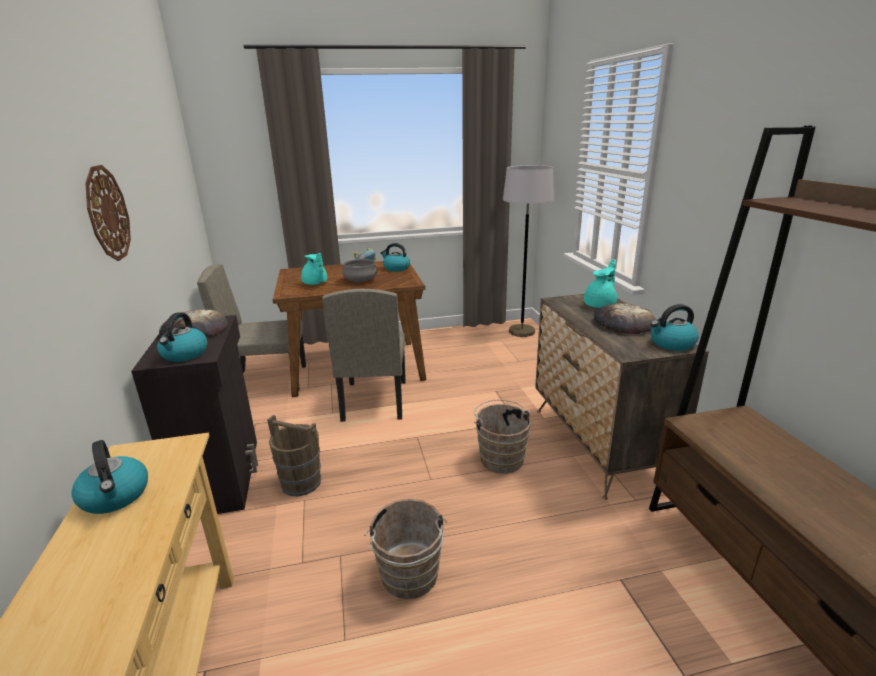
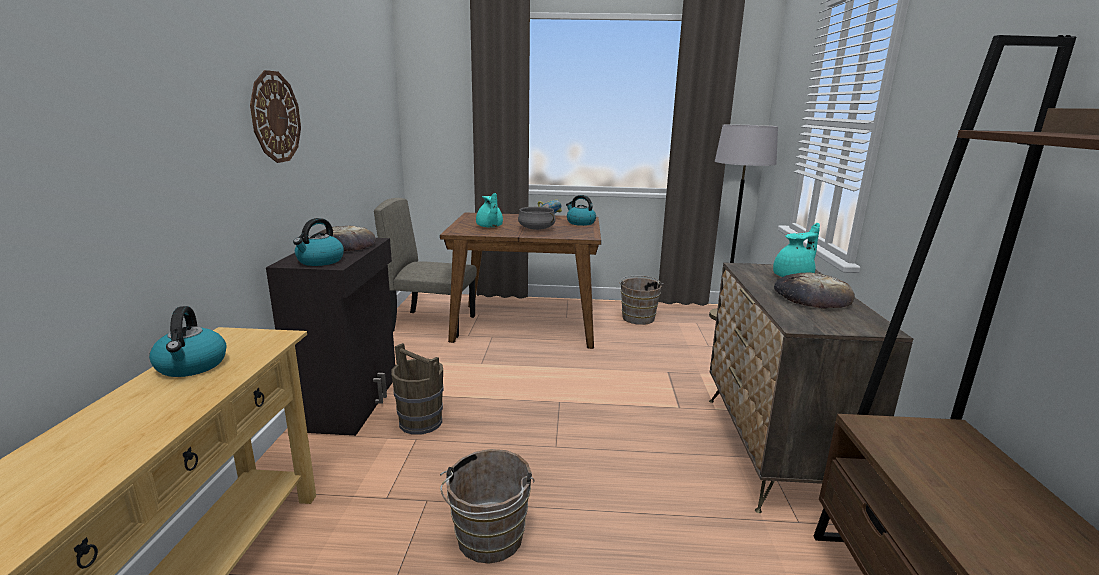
camera: 15 degrees right, 5 degrees down
(374, 400) = (529, 359): beige chair -> none
(500, 457) = (645, 440): brown bucket -> brown bucket (638, 317)
(671, 344) = (864, 324): kettle -> none

